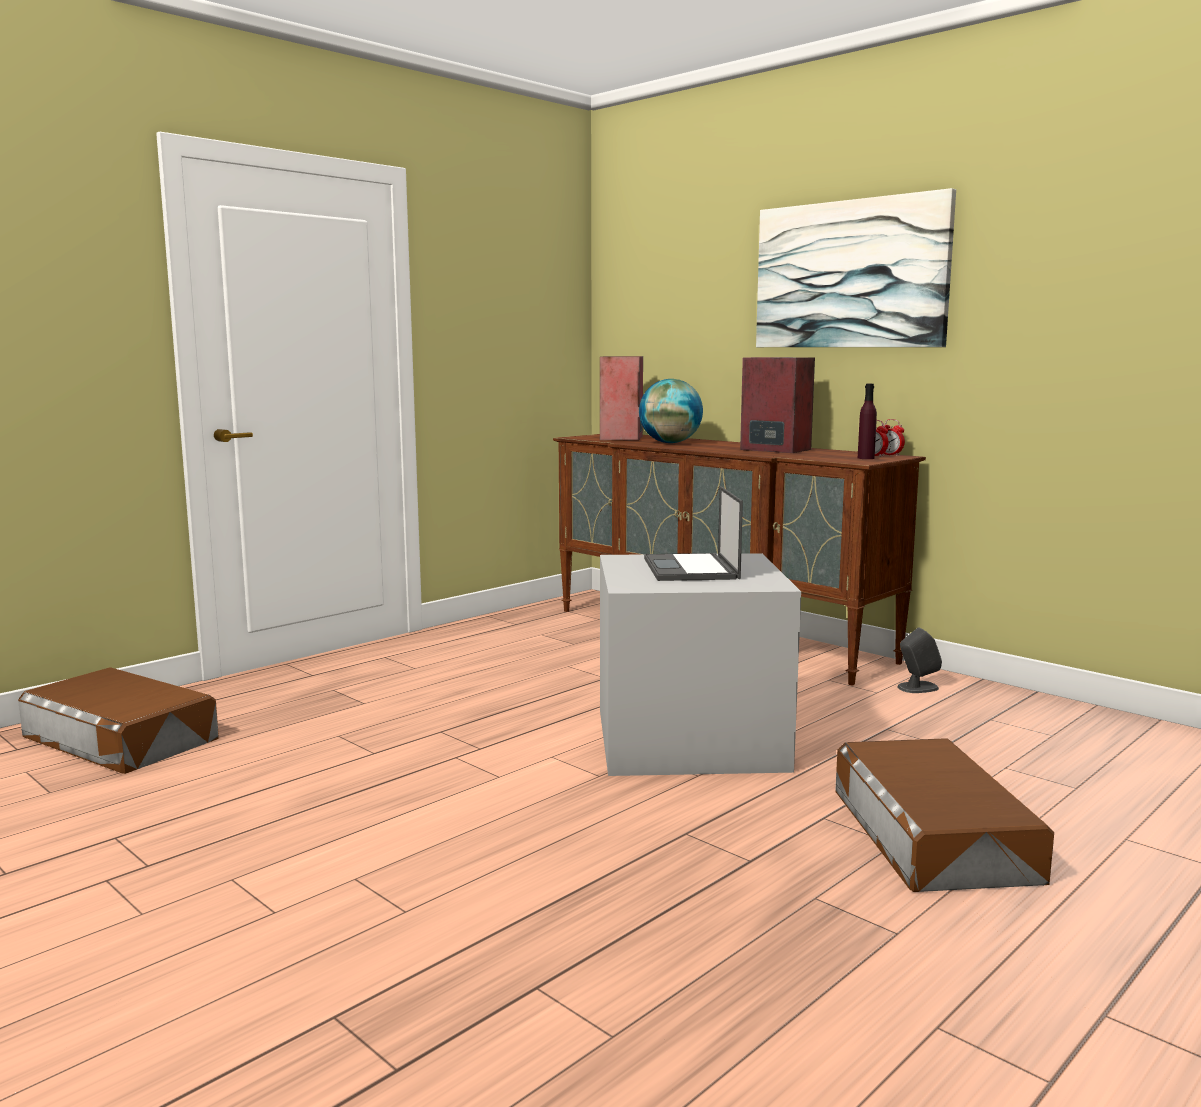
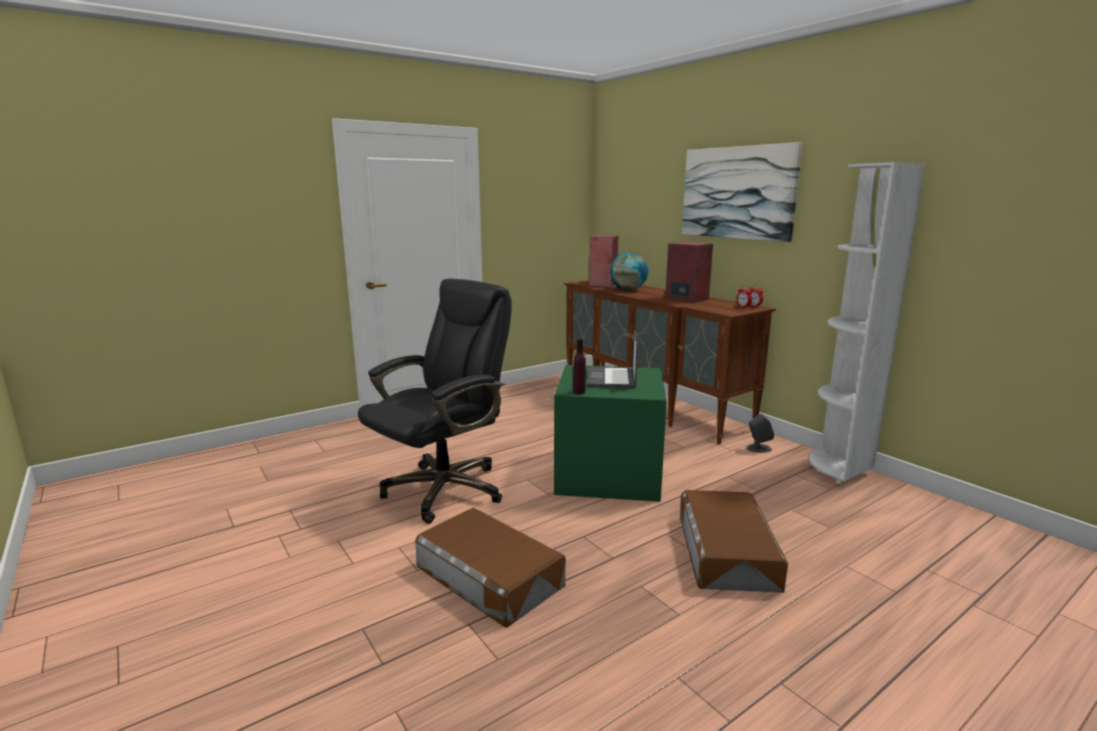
camera: 10 degrees right, 5 degrees up
(119, 737) = (309, 449): brown storage box -> brown storage box (488, 575)
(404, 786) = (442, 491): none -> black office chair
(692, 740) = (610, 475): grey storage box -> green storage box
(866, 458) = (736, 309): purple bottle -> purple bottle (579, 392)
(1047, 711) = (834, 471): none -> white bookcase

